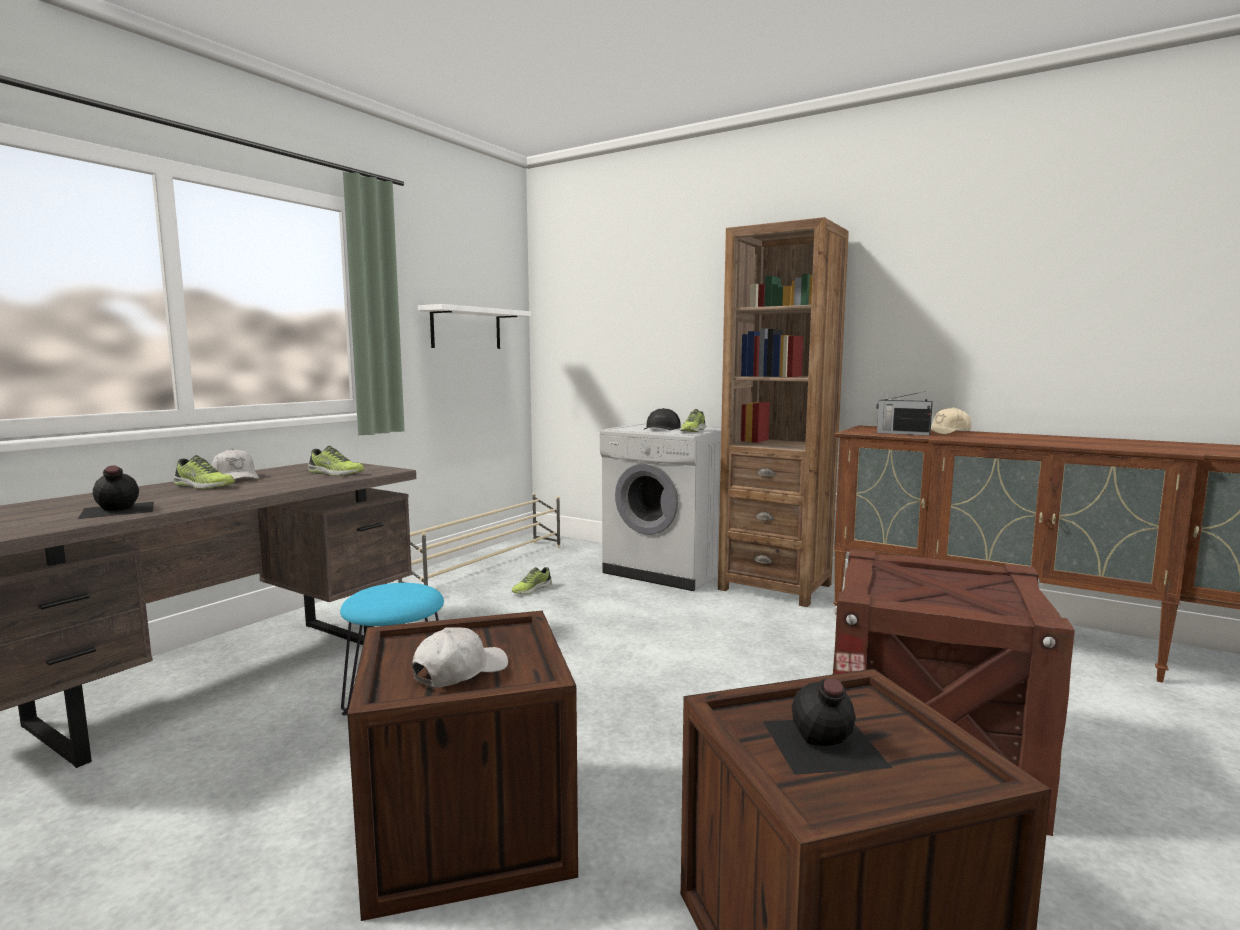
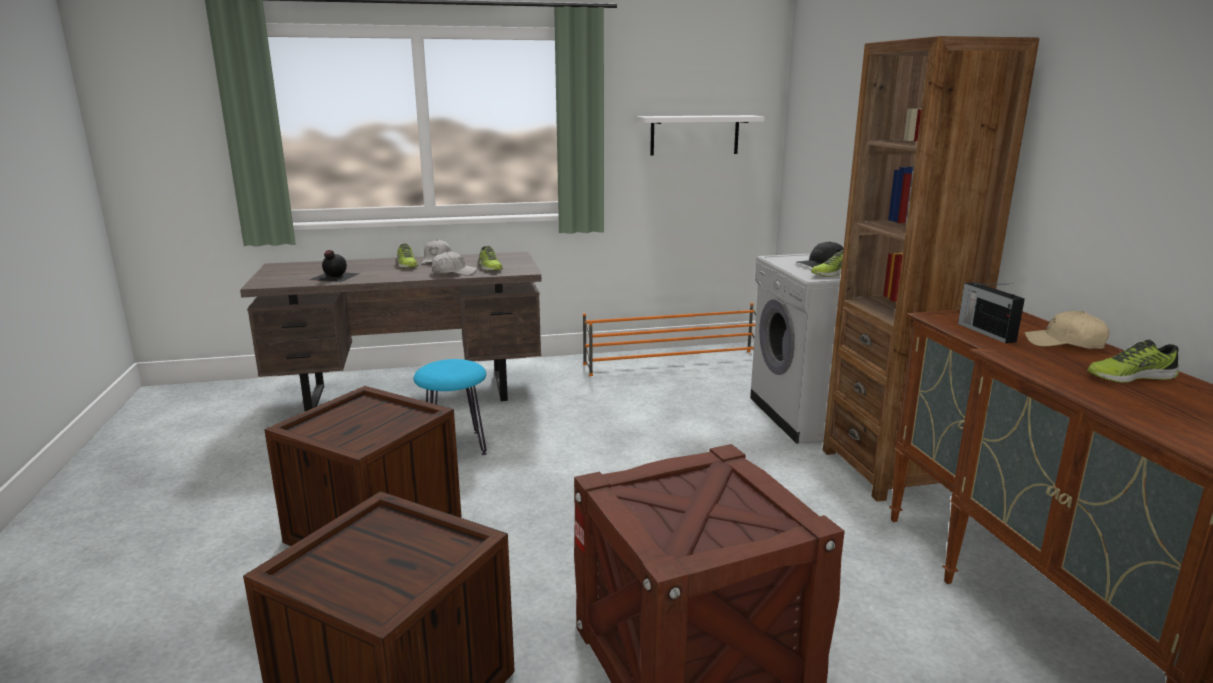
camera: 45 degrees right, 10 degrees up
(460, 672) = (346, 429): white cap -> white cap (454, 272)
(488, 566) = (674, 363): beige shoe rack -> orange shoe rack
(531, 589) = (668, 394): shoe -> shoe (1129, 377)
(822, 744) = (374, 552): black bottle -> none

